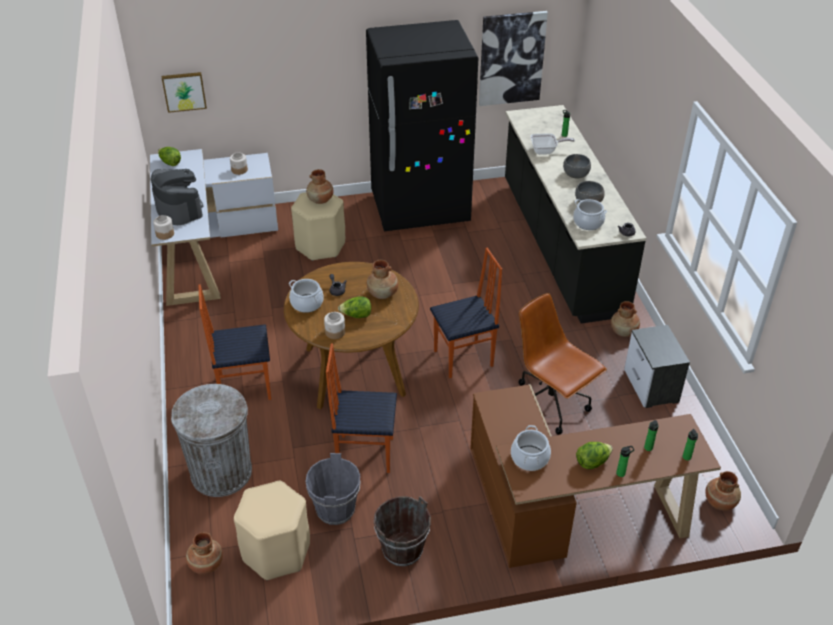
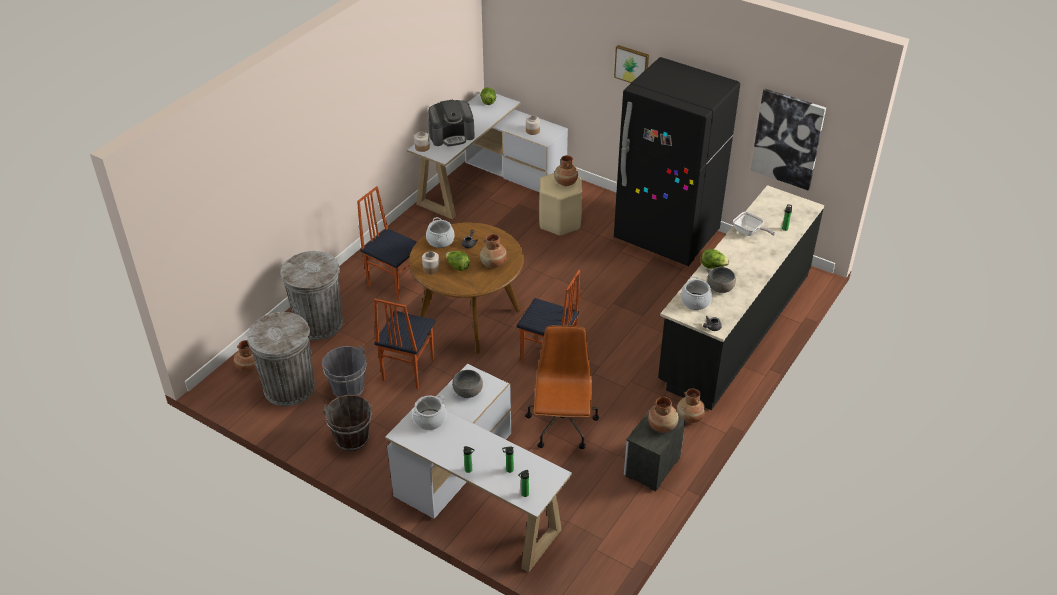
camera: 45 degrees right, 0 degrees up
(179, 209) = (451, 135): coffee machine -> coffee machine turned 60 degrees clockwise
(184, 91) = (516, 50): picture -> picture (632, 65)
(276, 552) = (289, 387): beige stool -> grey trash can
(365, 453) = (407, 370): chair -> chair turned 120 degrees counterclockwise
(567, 510) = (476, 494): brown desk -> white desk
(576, 174) = (744, 262): grey bowl -> grey bowl (468, 391)
(592, 462) = (462, 450): lettuce -> lettuce (713, 266)
(720, 502) = (583, 571): brown vase -> brown vase (662, 426)

